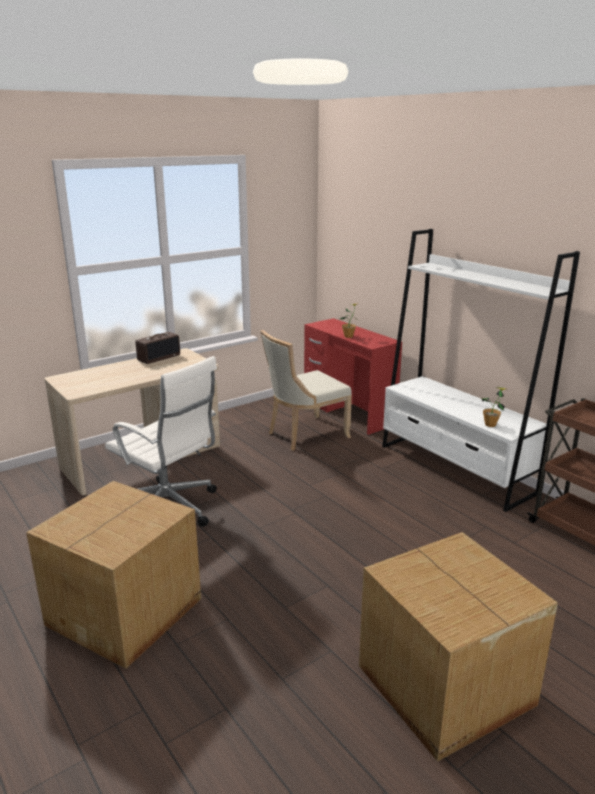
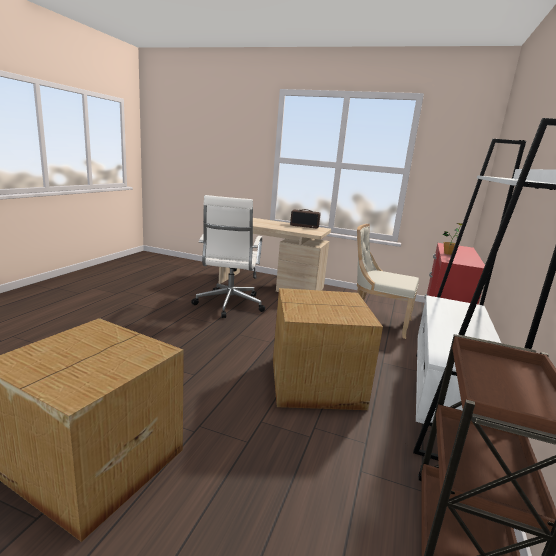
camera: 55 degrees right, 5 degrees down
(127, 611) = (124, 319): cardboard box -> cardboard box (317, 383)
(490, 425) = (444, 347): potted plant -> none

